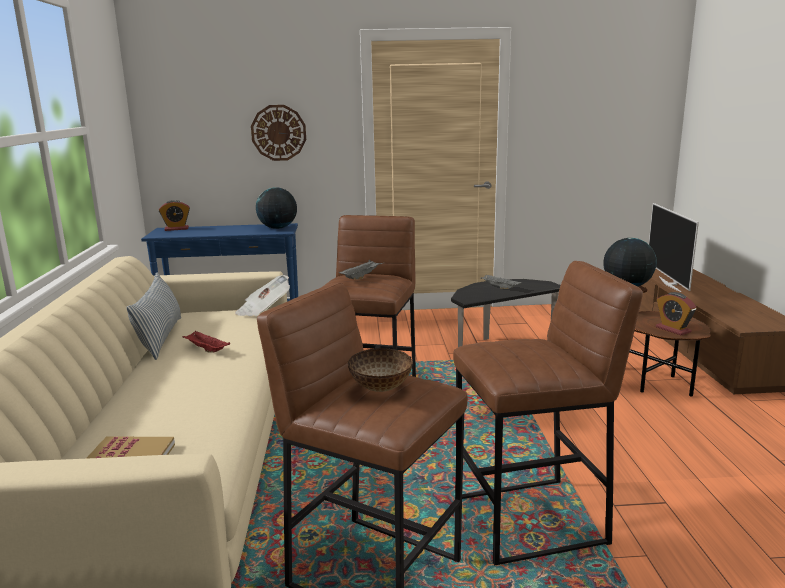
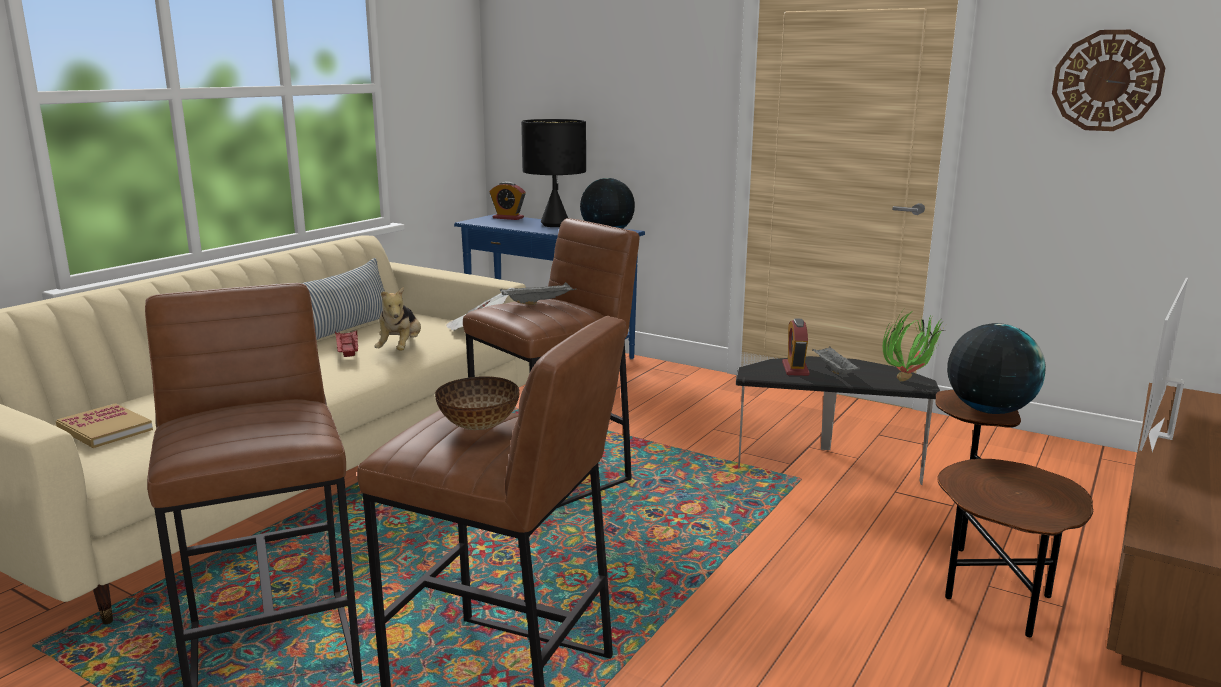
camera: 35 degrees right, 0 degrees up
(226, 228) = (554, 225): none -> black table lamp
(241, 337) = (400, 349): none -> plush toy
(278, 133) = (633, 105): wall clock -> wall clock (1107, 81)
(380, 388) = (243, 416): bowl -> bowl (477, 427)
(543, 284) = (911, 381): none -> potted plant
(673, 329) = (1005, 502): alarm clock -> alarm clock (795, 369)

